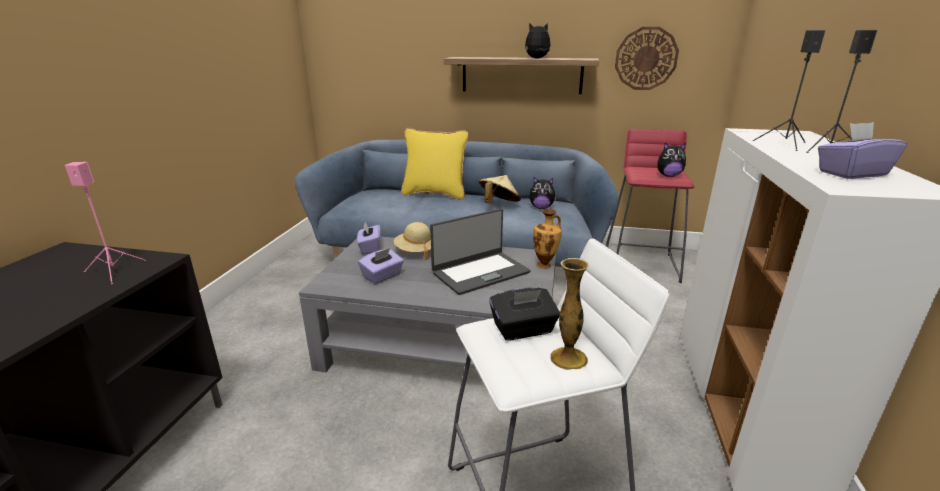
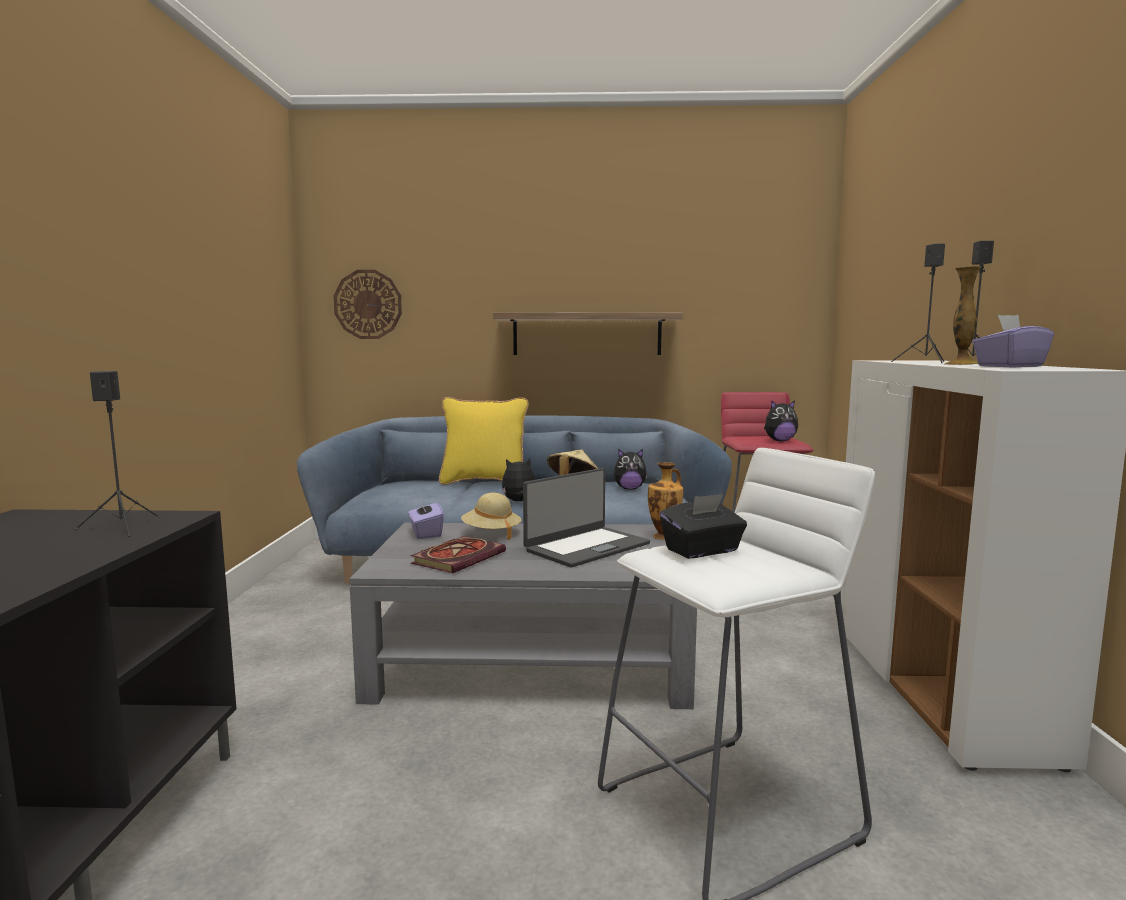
camera: 10 degrees left, 15 degrees down
(115, 271) = (122, 527): pink speaker -> black speaker
(382, 276) = (459, 557): purple tissue box -> book
(537, 58) = (608, 311): plush toy -> plush toy (519, 501)
(568, 358) = (770, 567): vase -> vase (962, 364)
(646, 59) = (731, 313): wall clock -> wall clock (368, 304)

